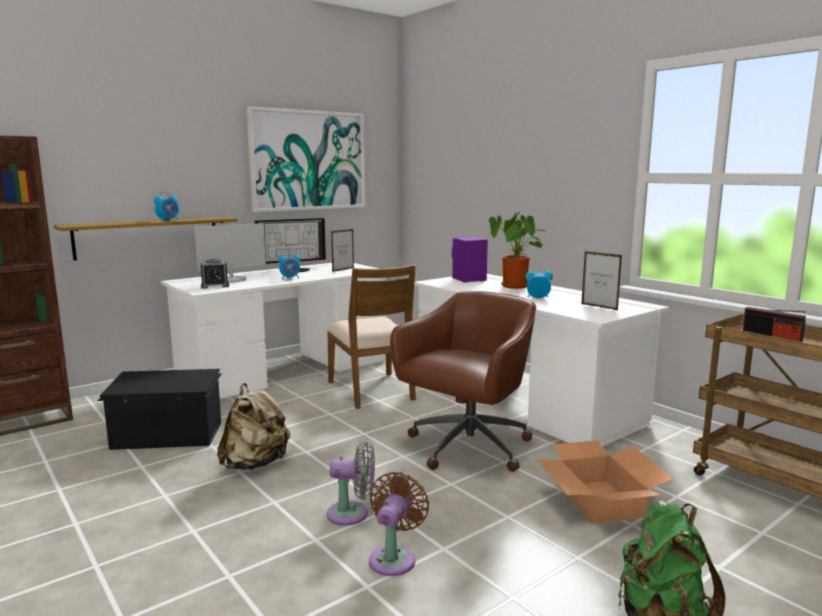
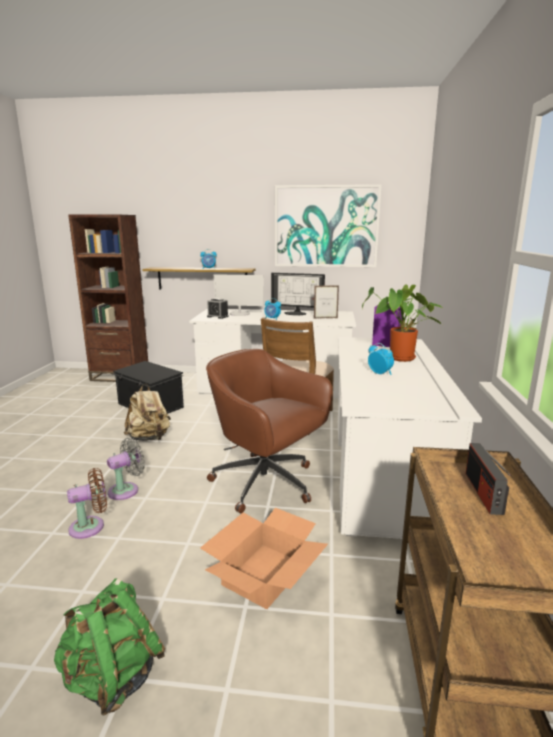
camera: 45 degrees right, 5 degrees up
(352, 514) = (126, 490): grey fan -> grey fan turned 90 degrees counterclockwise
(467, 448) = (267, 484): brown office chair -> brown office chair turned 135 degrees counterclockwise
(599, 307) = (402, 397): picture frame -> none

